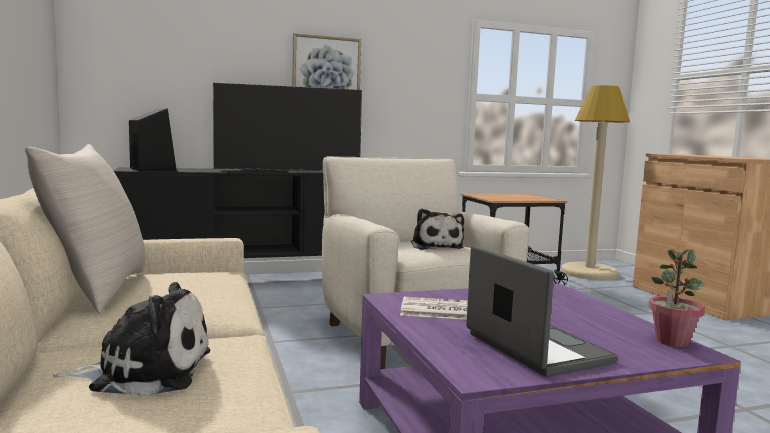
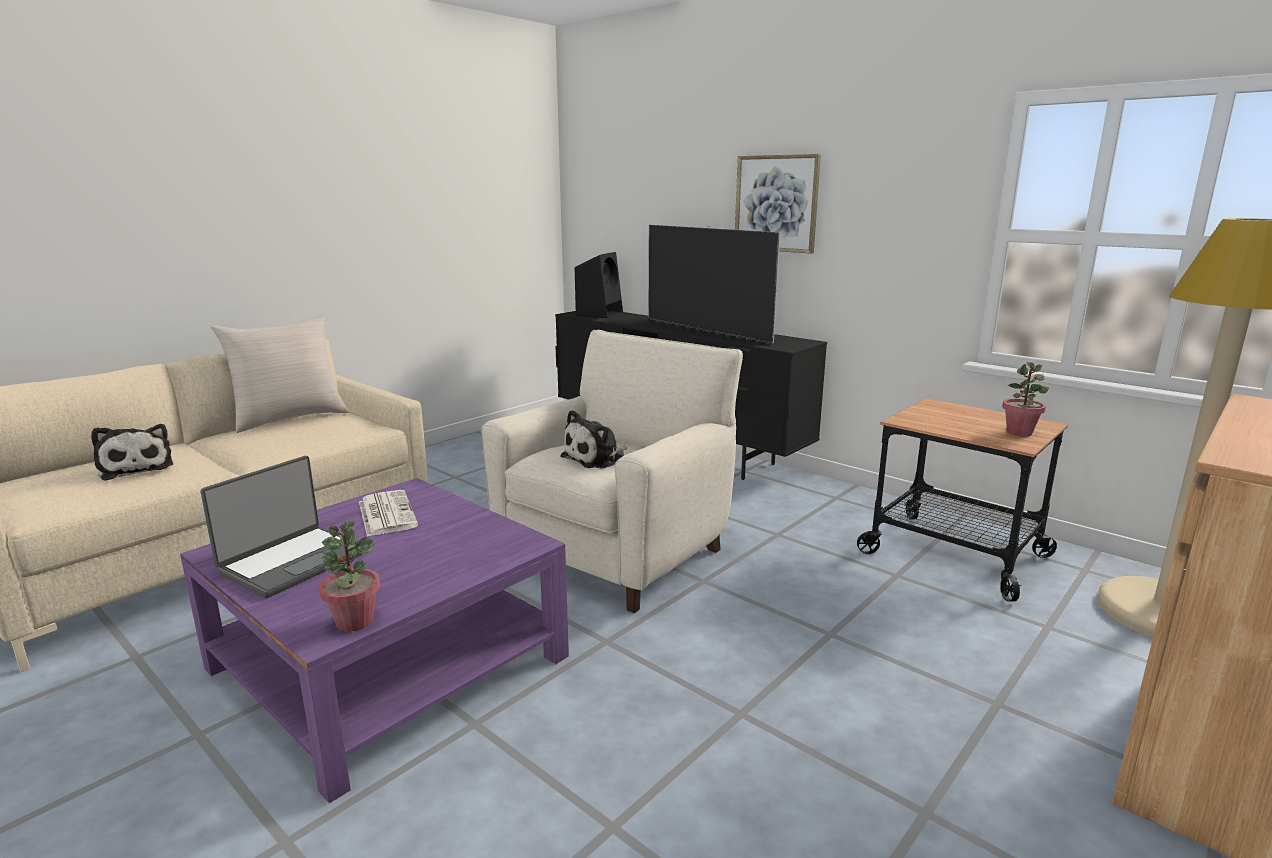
camera: 60 degrees right, 10 degrees up
(535, 197) = (1019, 432): none -> potted plant

